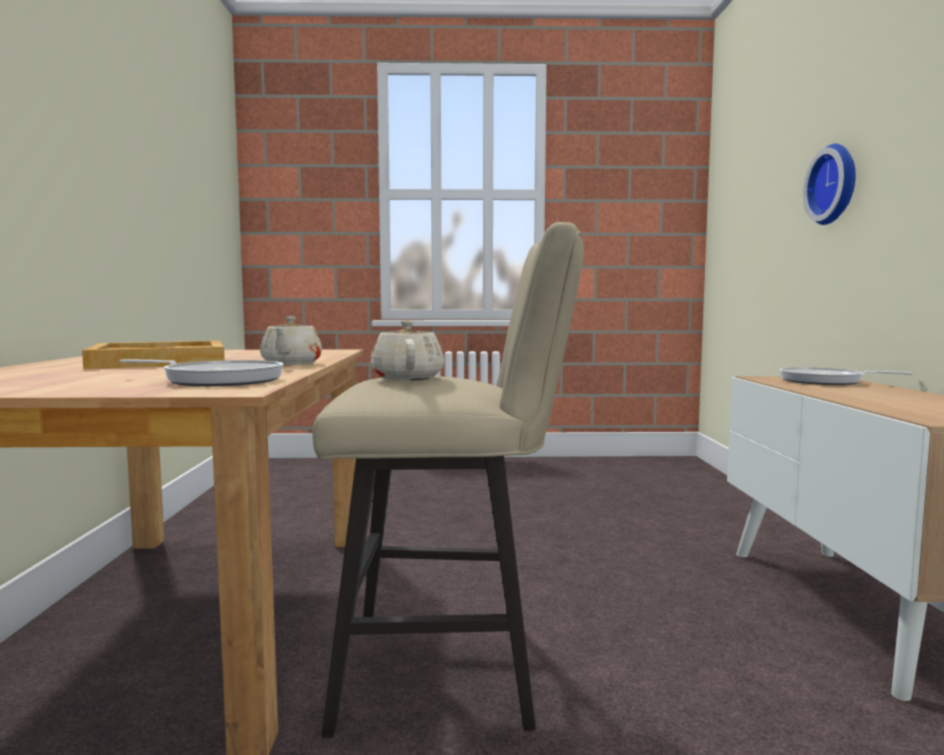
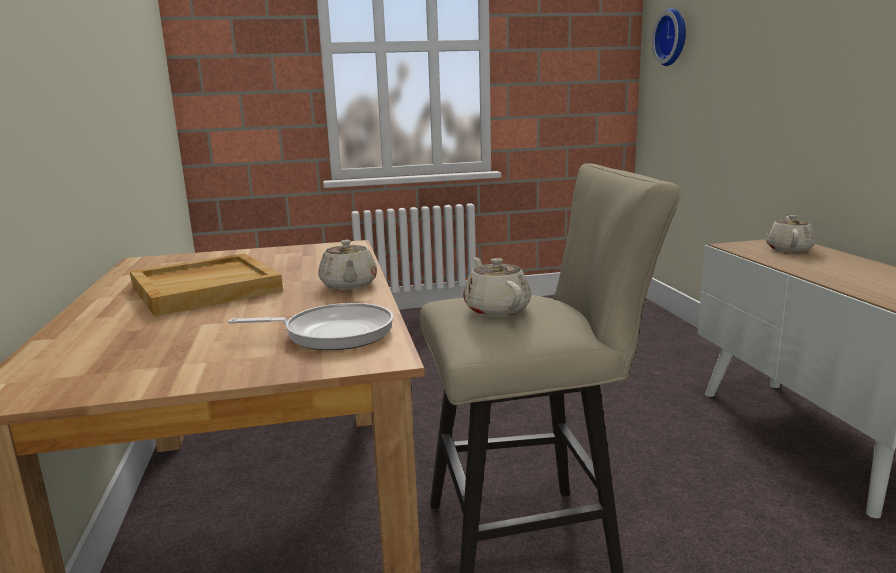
camera: 10 degrees left, 10 degrees up
(826, 381) = (789, 249): frying pan -> beige teapot
(835, 184) = (790, 60): wall clock -> wall clock (673, 37)

